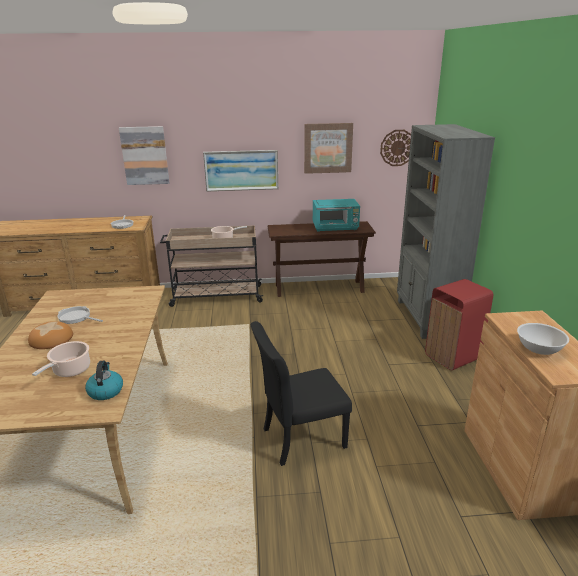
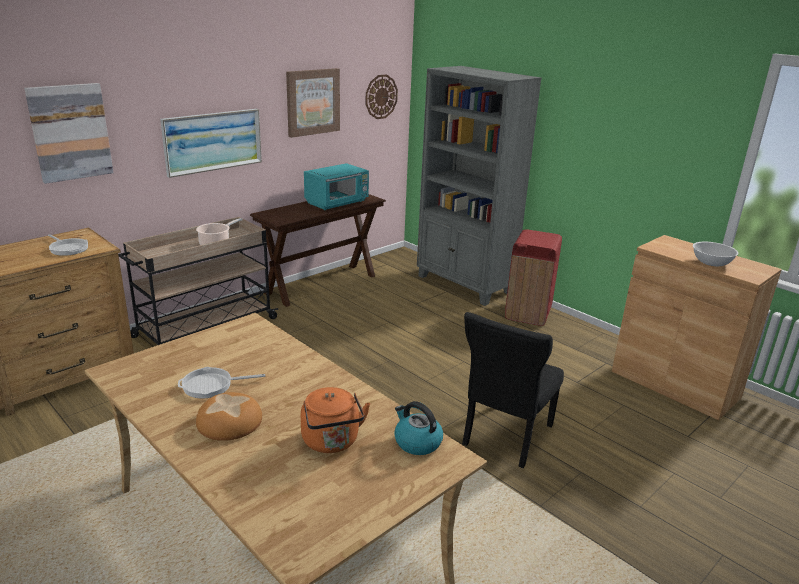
camera: 40 degrees left, 0 degrees up
(70, 370) = (332, 442): cooking pot -> orange kettle

